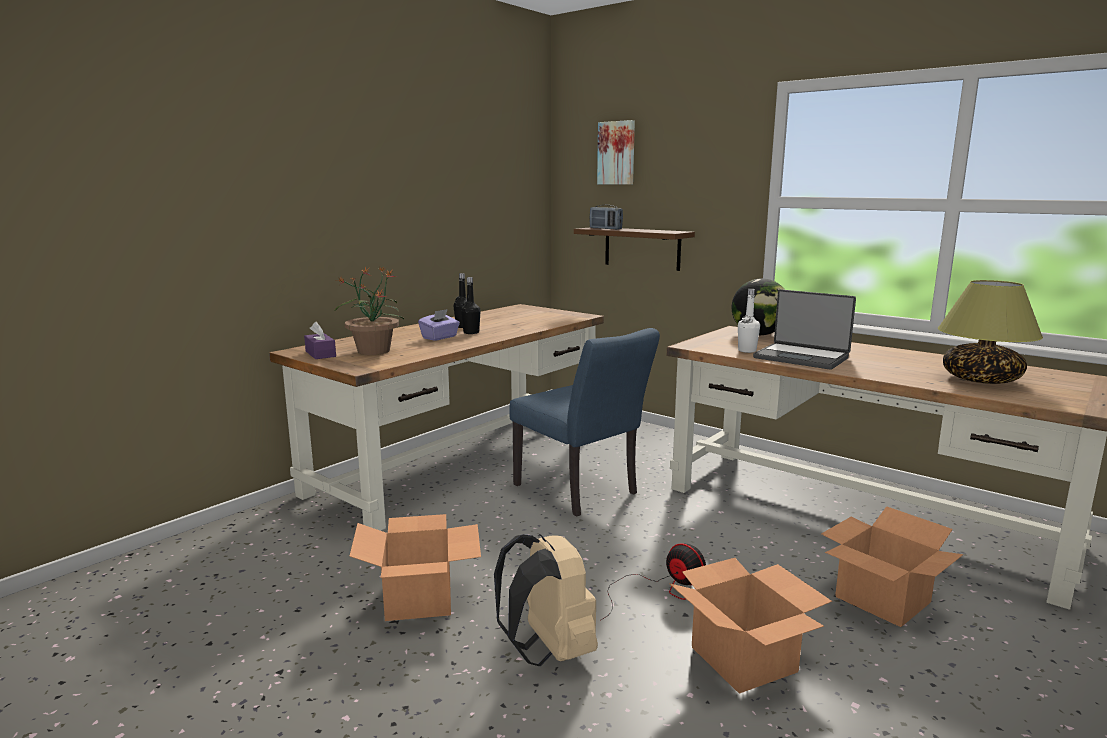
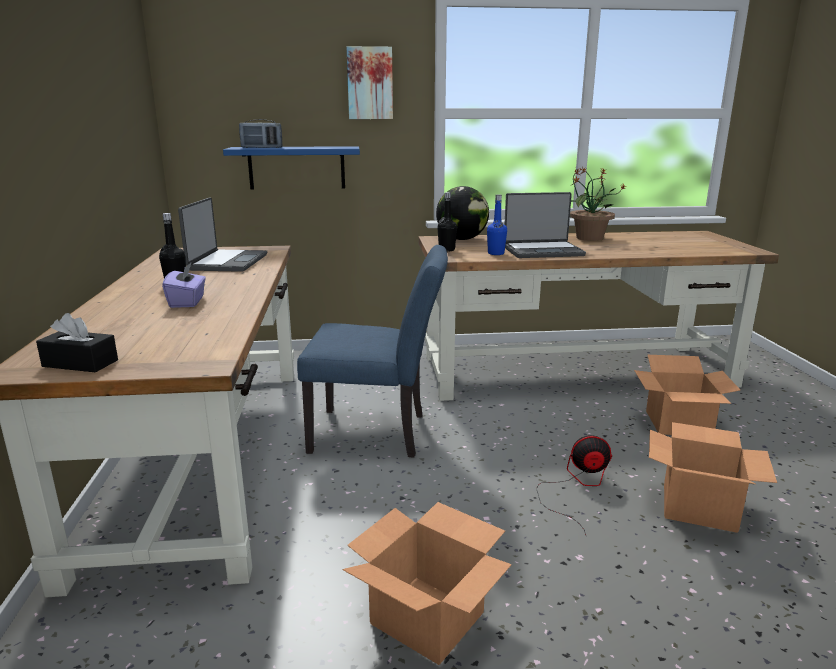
camera: 45 degrees left, 5 degrees up
(320, 354) = (80, 363): purple tissue box -> black tissue box
(373, 351) = (150, 338): potted plant -> potted plant (588, 238)
(471, 332) = (208, 288): black bottle -> black bottle (446, 250)
(528, 319) = (227, 262): none -> laptop
(549, 651) = (604, 587): beige backpack -> none
(617, 153) = (251, 59): picture -> picture (370, 83)
(642, 248) = (296, 168): brown shelf -> blue shelf
(747, 350) = (496, 253): white bottle -> blue bottle
(981, 380) = (664, 245): table lamp -> none

